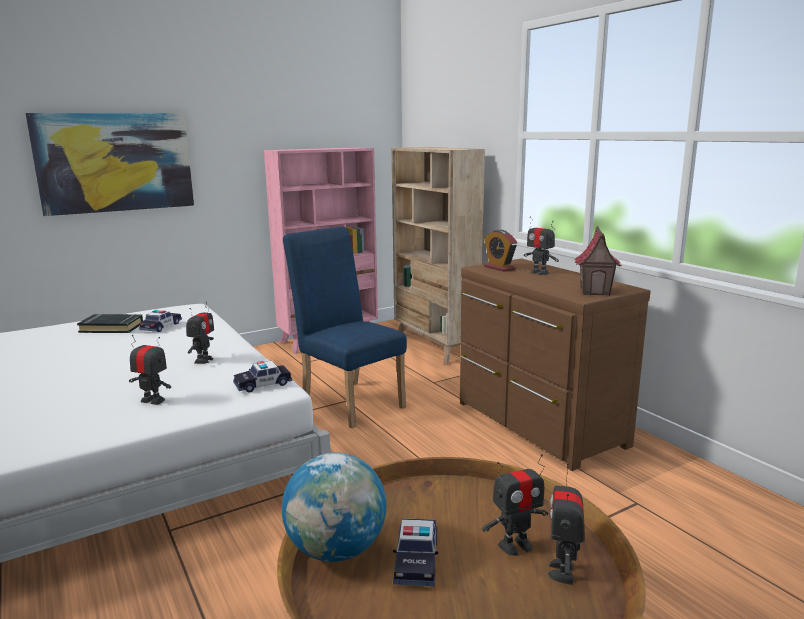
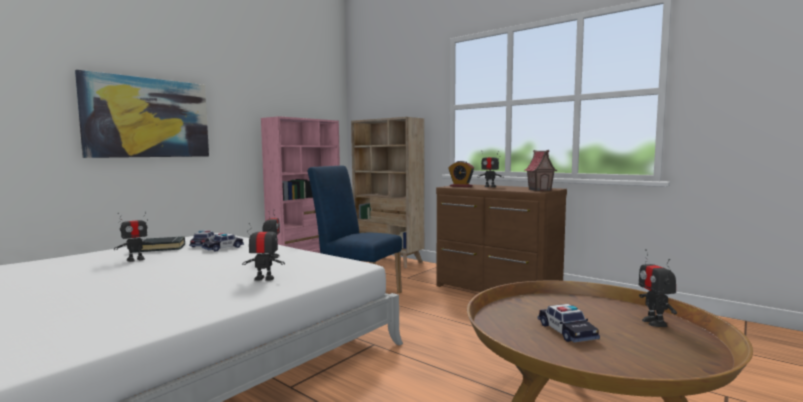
camera: 20 degrees left, 10 degrees down
(263, 384) = (341, 263): toy car -> toy car (223, 248)
(336, 550) = (510, 335): globe -> none
(515, 545) = (612, 316): toy robot -> toy robot (136, 259)

